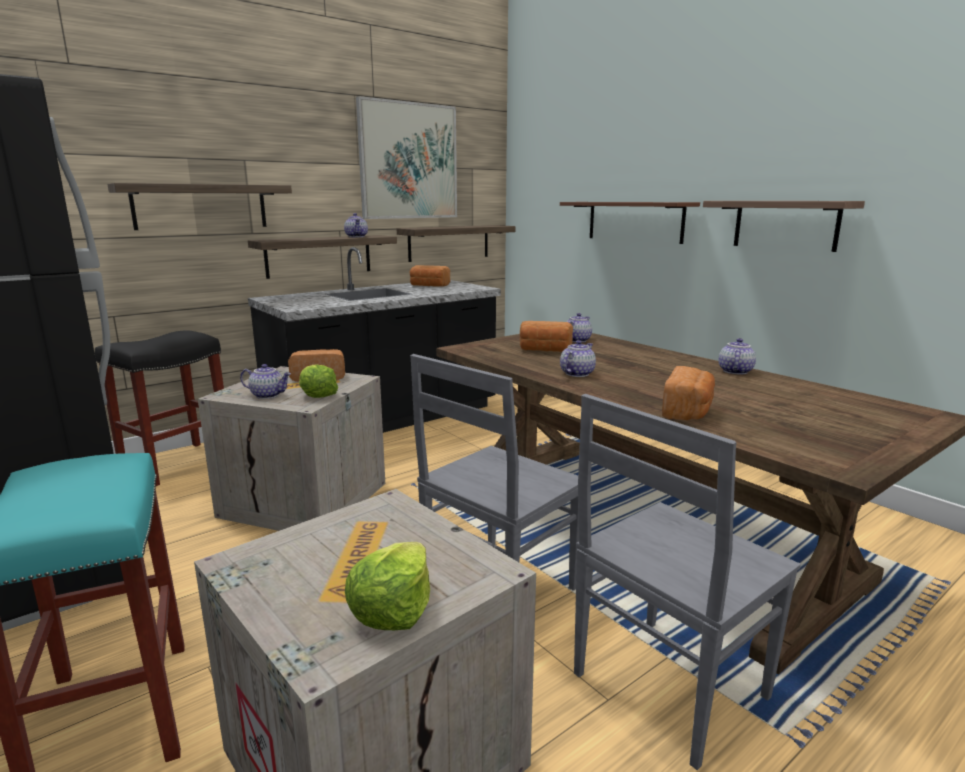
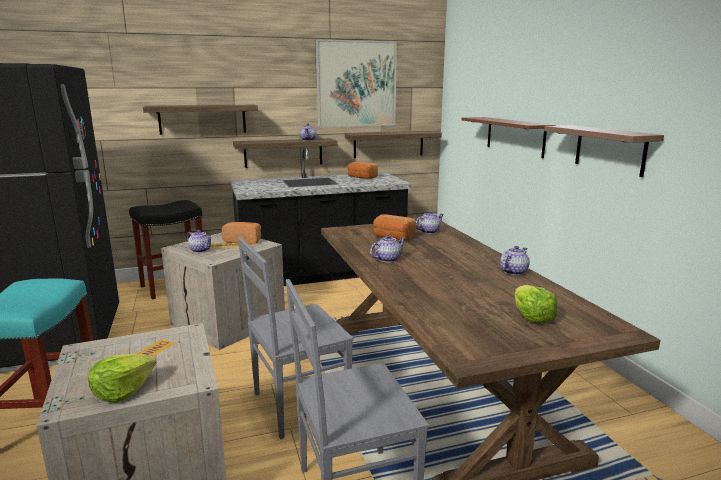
camera: 20 degrees right, 0 degrees up
(317, 394) = (229, 253): lettuce -> lettuce (531, 317)
(688, 411) = (422, 299): bread -> none

